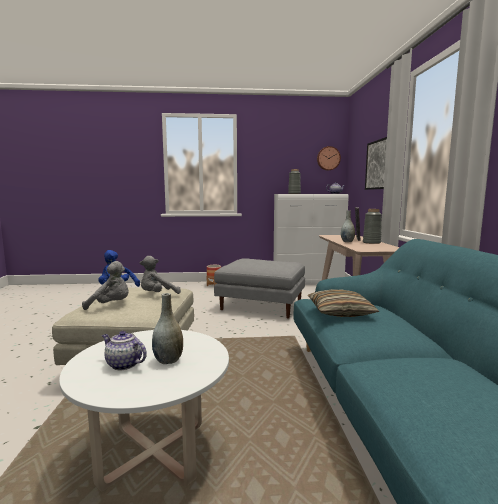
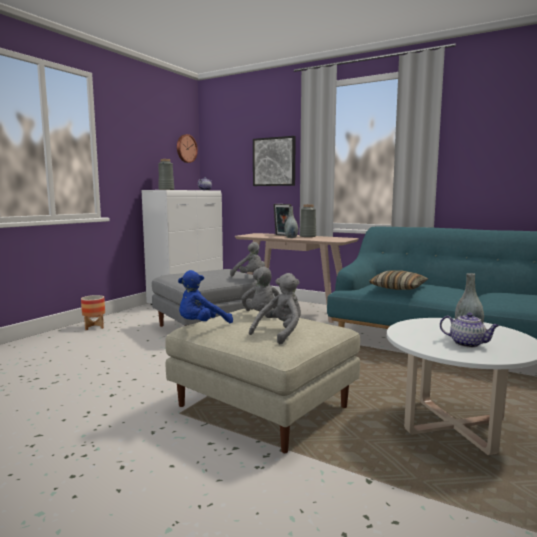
camera: 55 degrees left, 0 degrees up
(123, 364) = (468, 344): teapot -> teapot turned 120 degrees counterclockwise
(277, 270) = (250, 276): none -> grey plush toy

